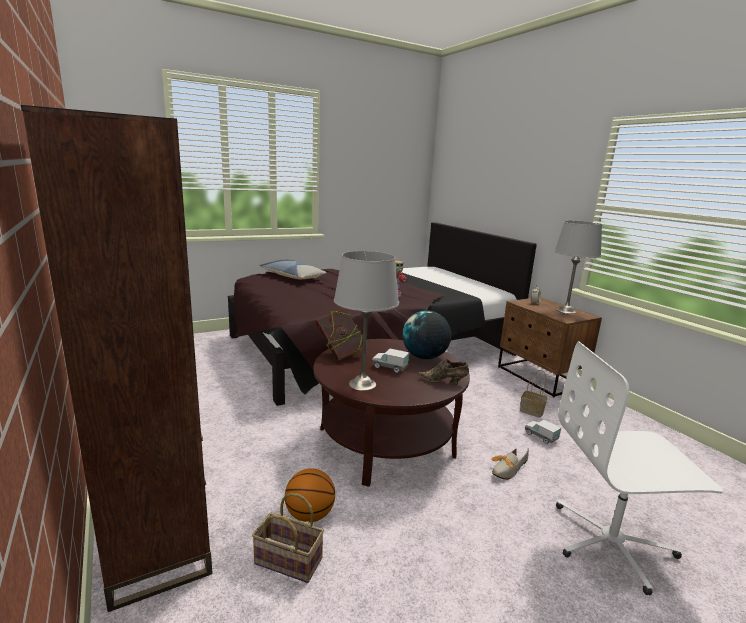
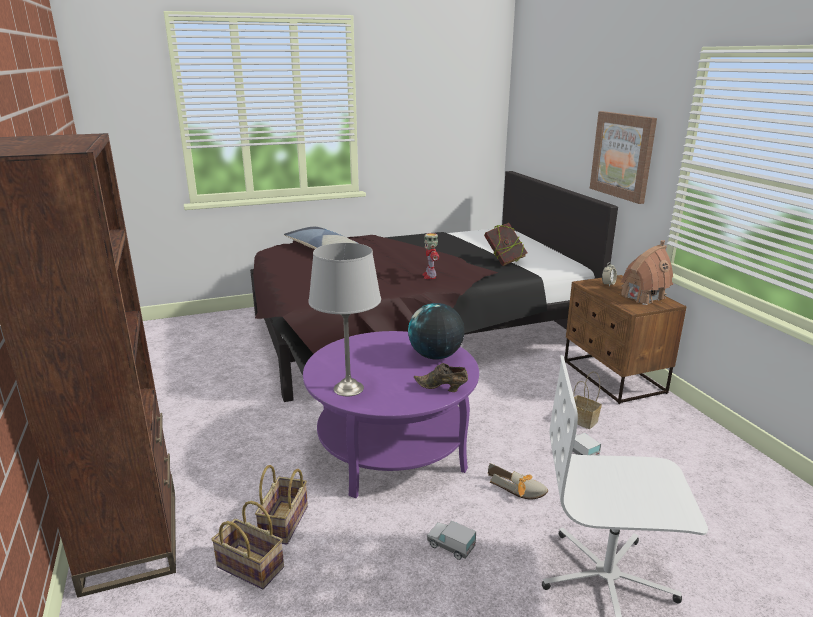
camera: 10 degrees right, 5 degrees up
(310, 515) = (284, 524): basketball -> basket
(340, 355) = (340, 351): book -> book (504, 262)
(386, 441) = (392, 449): brown coffee table -> purple coffee table
(390, 367) = (389, 368): toy truck -> toy truck (451, 546)
(507, 470) = (519, 490): shoe -> shoe turned 120 degrees counterclockwise
(540, 204) = (623, 155): none -> picture
(565, 311) = (642, 296): grey table lamp -> toy house

